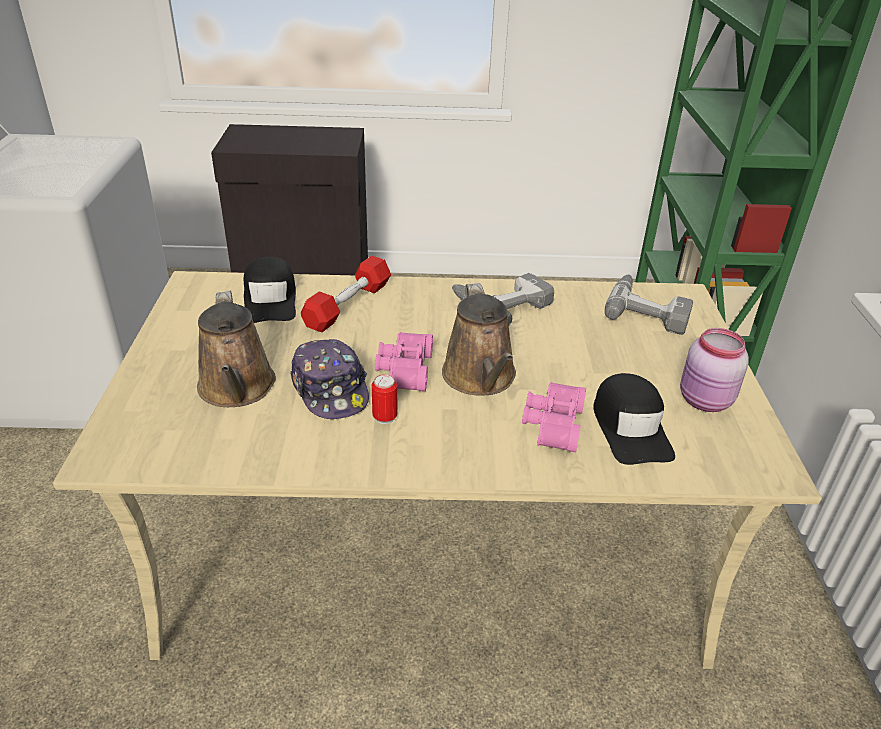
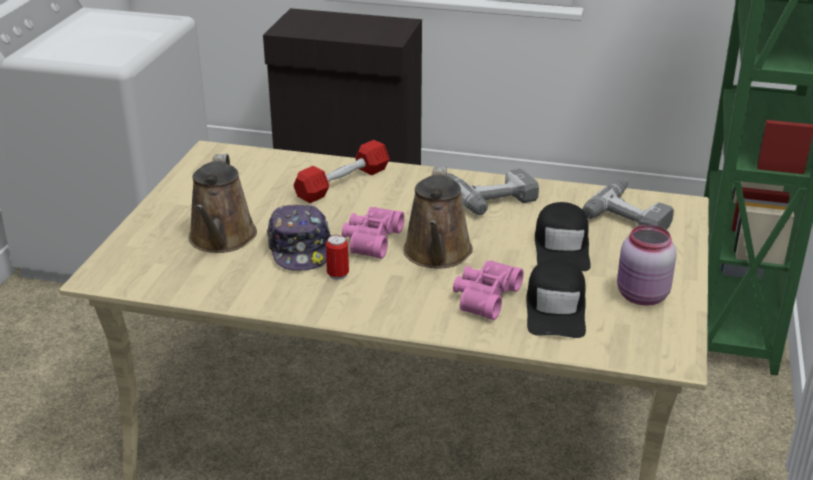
camera: 15 degrees right, 5 degrees down
(270, 300) = (275, 172): black cap -> black cap (562, 247)

